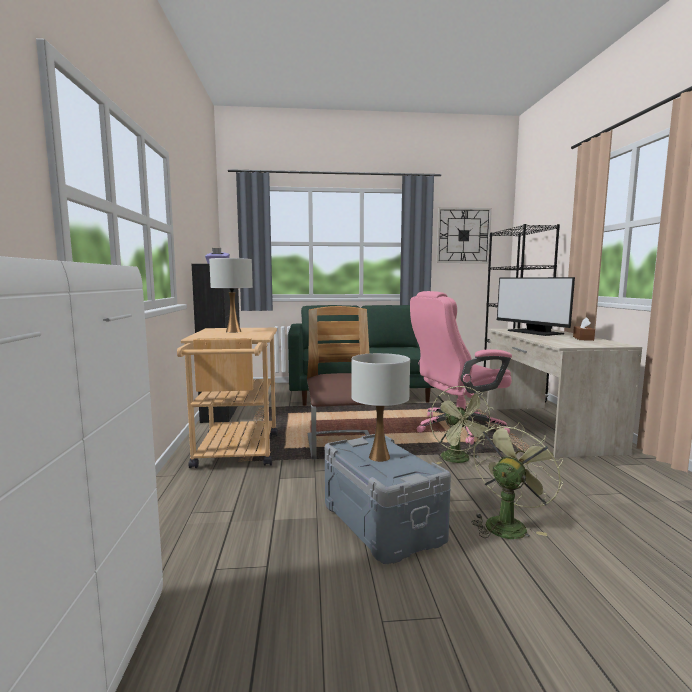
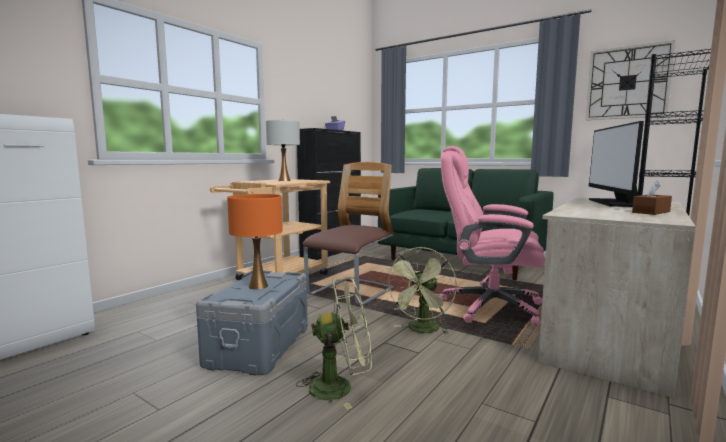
camera: 40 degrees right, 0 degrees up
(379, 457) = (258, 286): white table lamp -> orange table lamp

